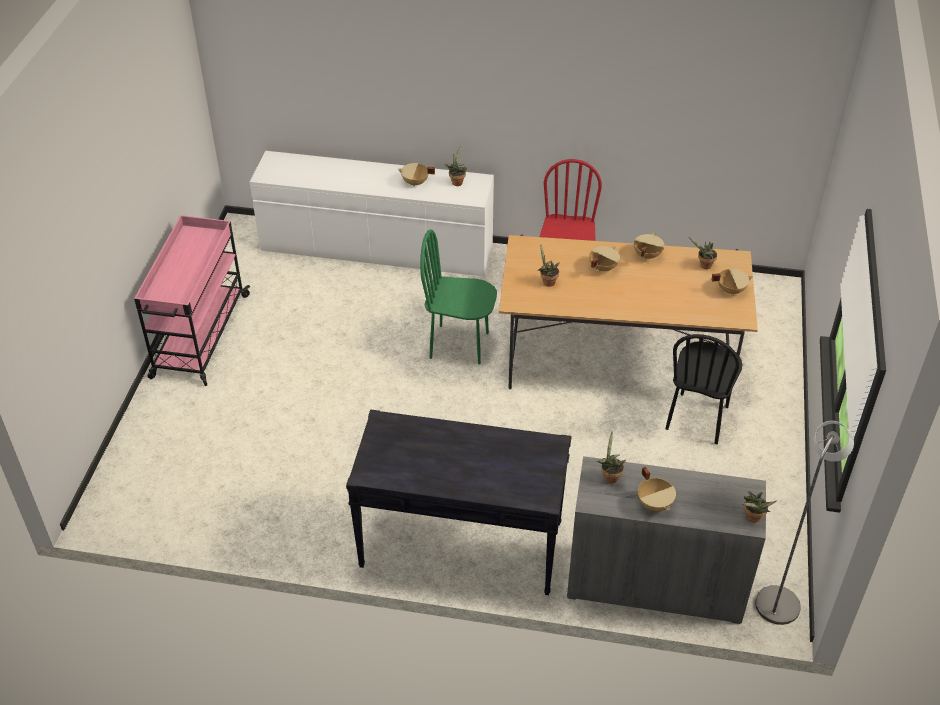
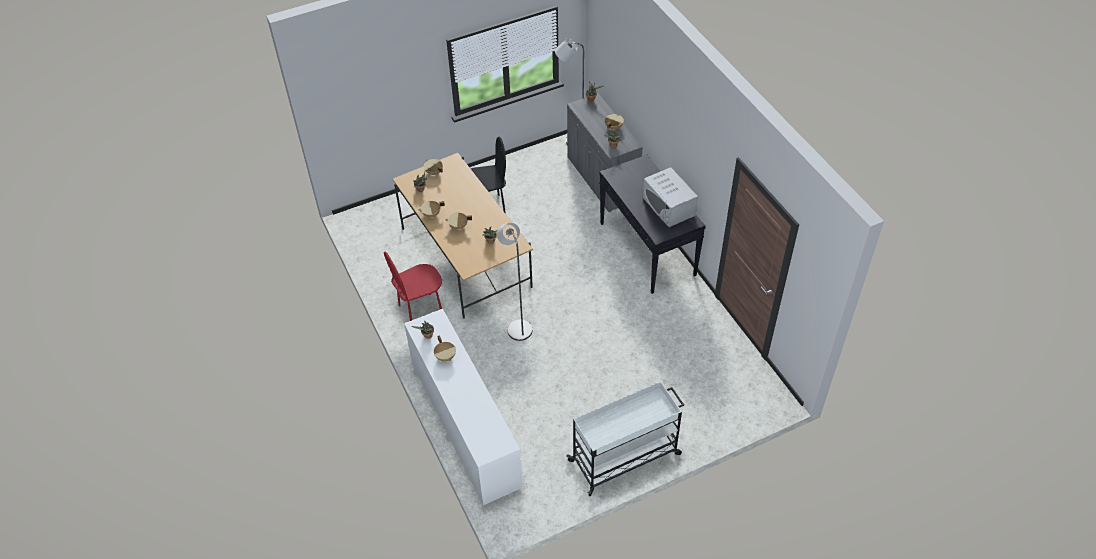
camera: 125 degrees left, 5 degrees up
(200, 337) = (626, 457): pink cart -> white cart
(423, 468) = (669, 206): none -> white microwave
(459, 344) = (517, 327): green chair -> grey floor lamp

